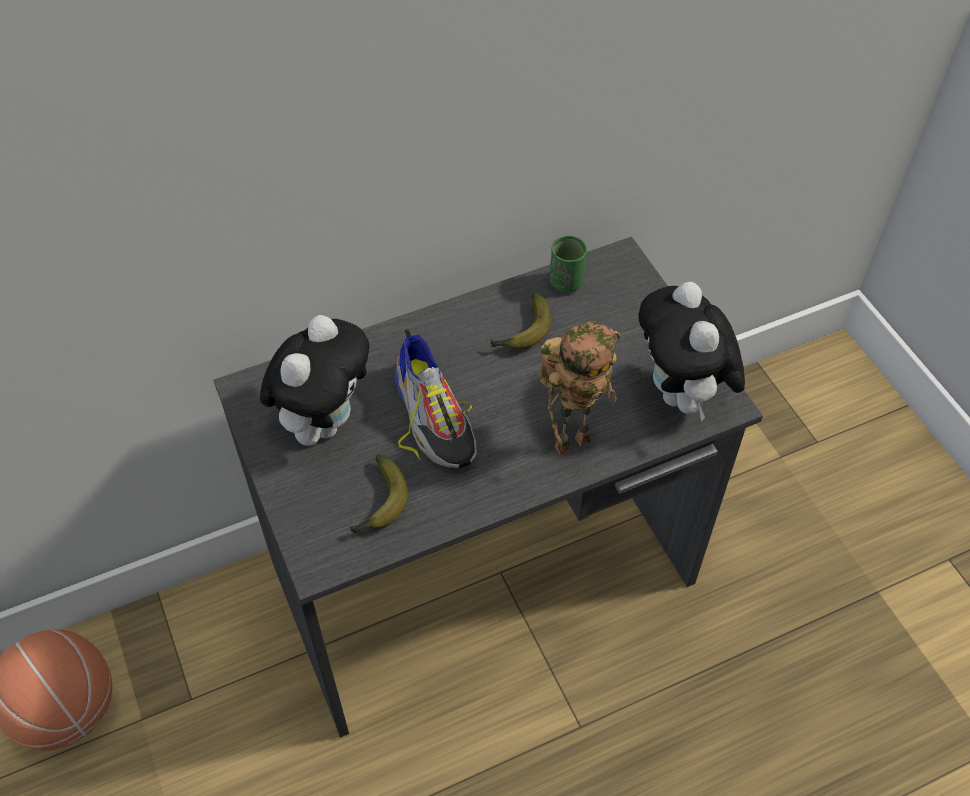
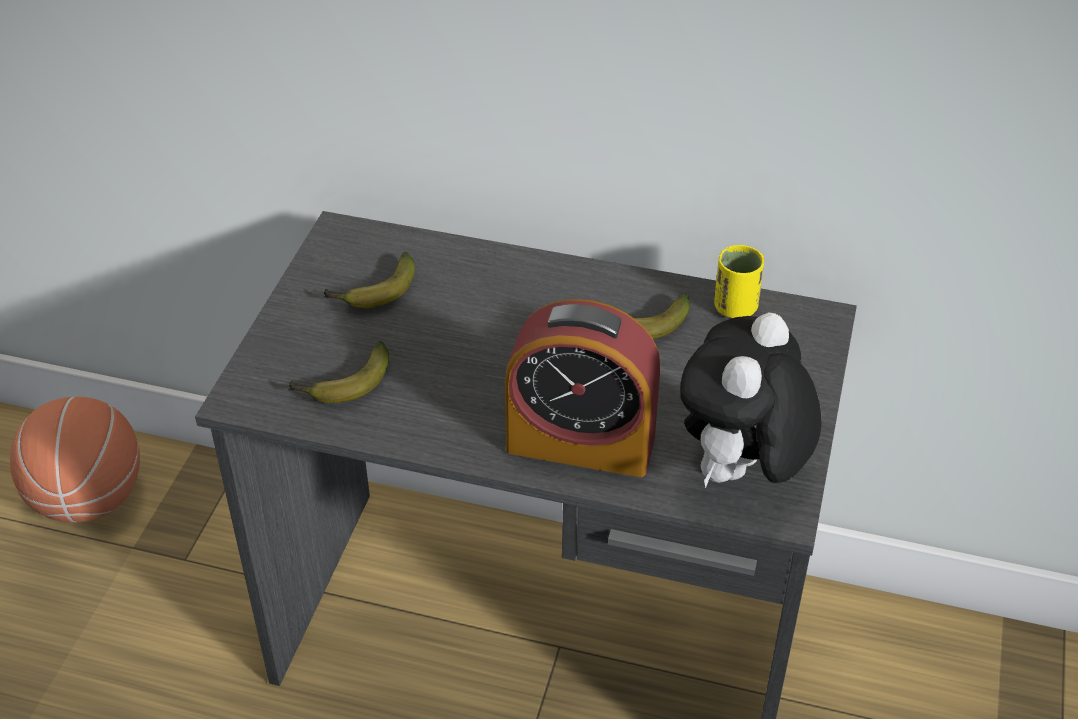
camera: 40 degrees right, 10 degrees down
(324, 421) = (373, 293): plush toy -> banana
(434, 416) = (473, 346): shoe -> none
(566, 282) = (735, 307): green cup -> yellow cup
(572, 439) = (580, 443): toy robot -> alarm clock

